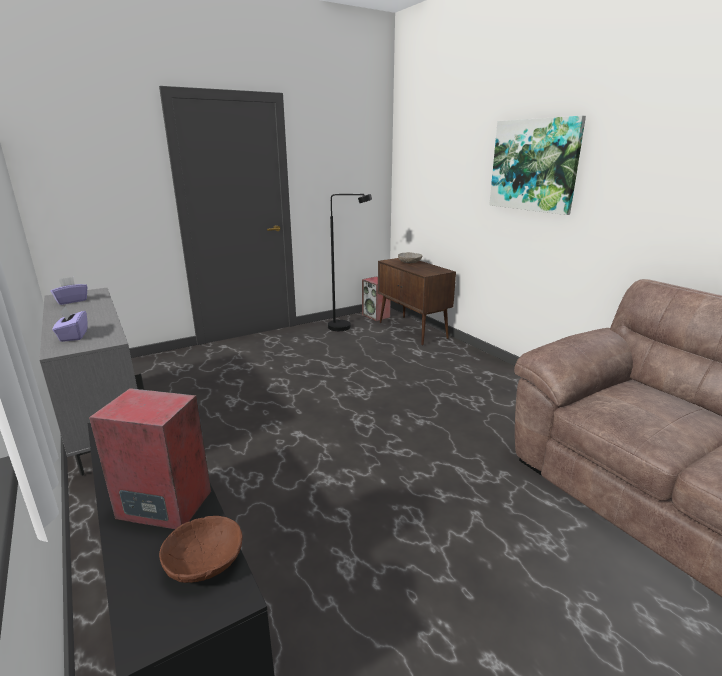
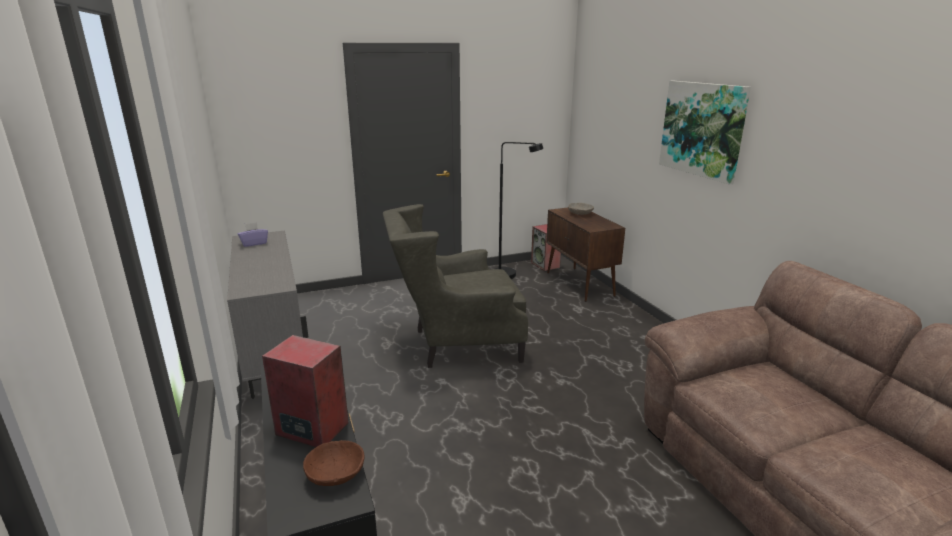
camera: 10 degrees right, 0 degrees up
(73, 336) = (254, 279): purple tissue box -> none
(305, 395) = (456, 344): none -> grey armchair

